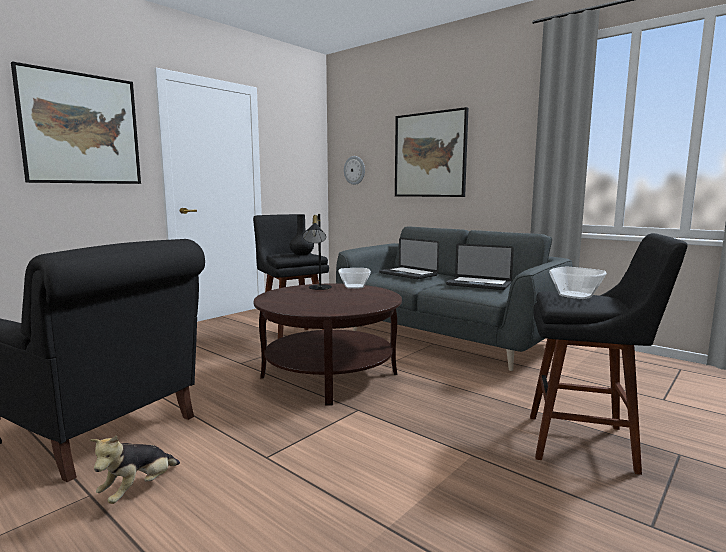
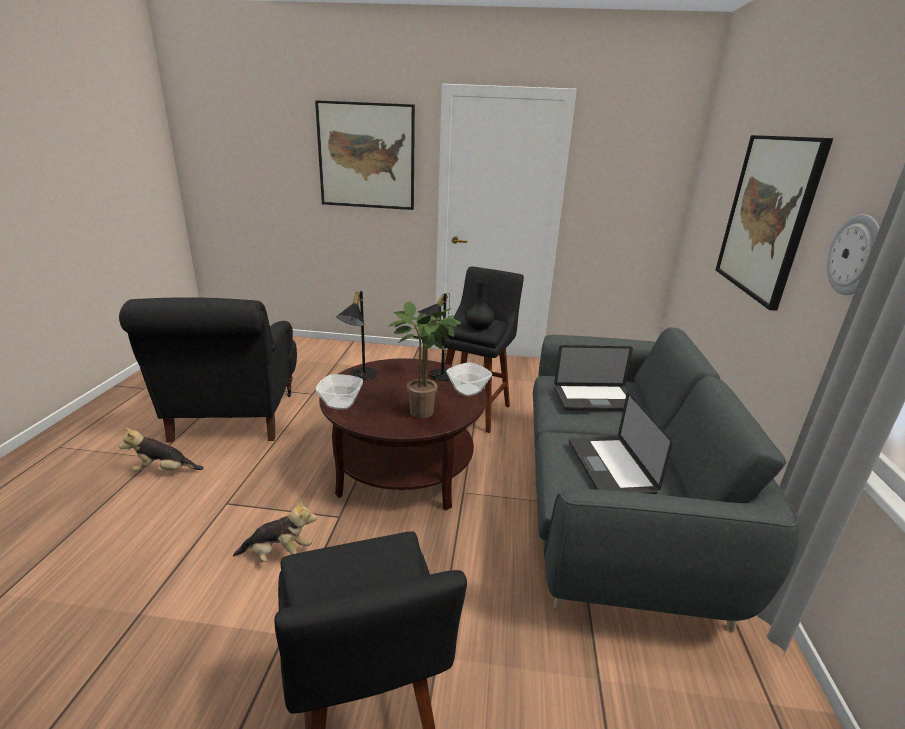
camera: 55 degrees right, 15 degrees up
(275, 301) = (360, 375): none -> black table lamp
(354, 170) = (703, 212): wall clock -> wall clock (856, 255)
(368, 297) = (426, 412): none -> potted plant
(378, 442) = (278, 555): none -> plush toy
(408, 274) = (595, 399): laptop -> laptop turned 105 degrees counterclockwise
(576, 295) = (372, 571): bowl -> bowl (341, 403)

